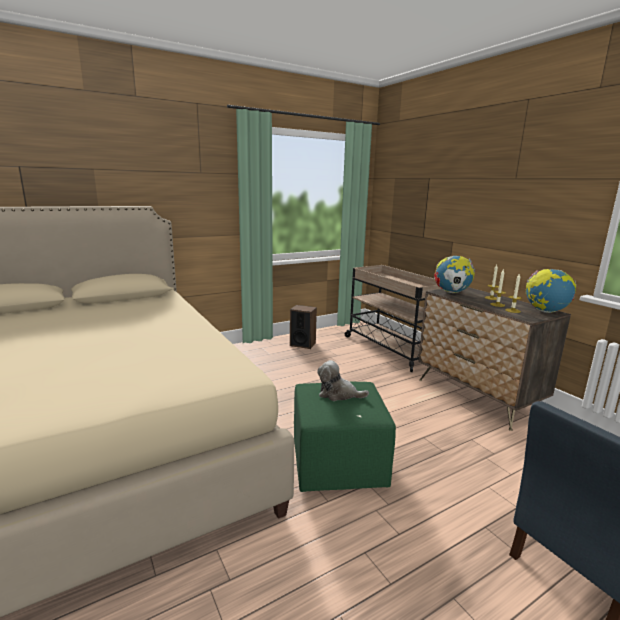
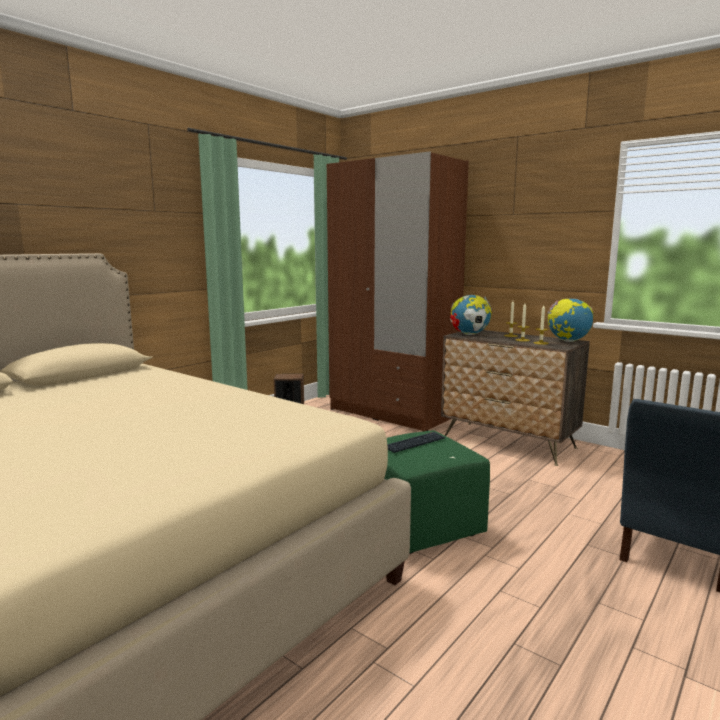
camera: 20 degrees left, 5 degrees down
(338, 394) = (415, 443): plush toy -> keyboard
(391, 348) = (393, 412): beige cart -> brown wardrobe

